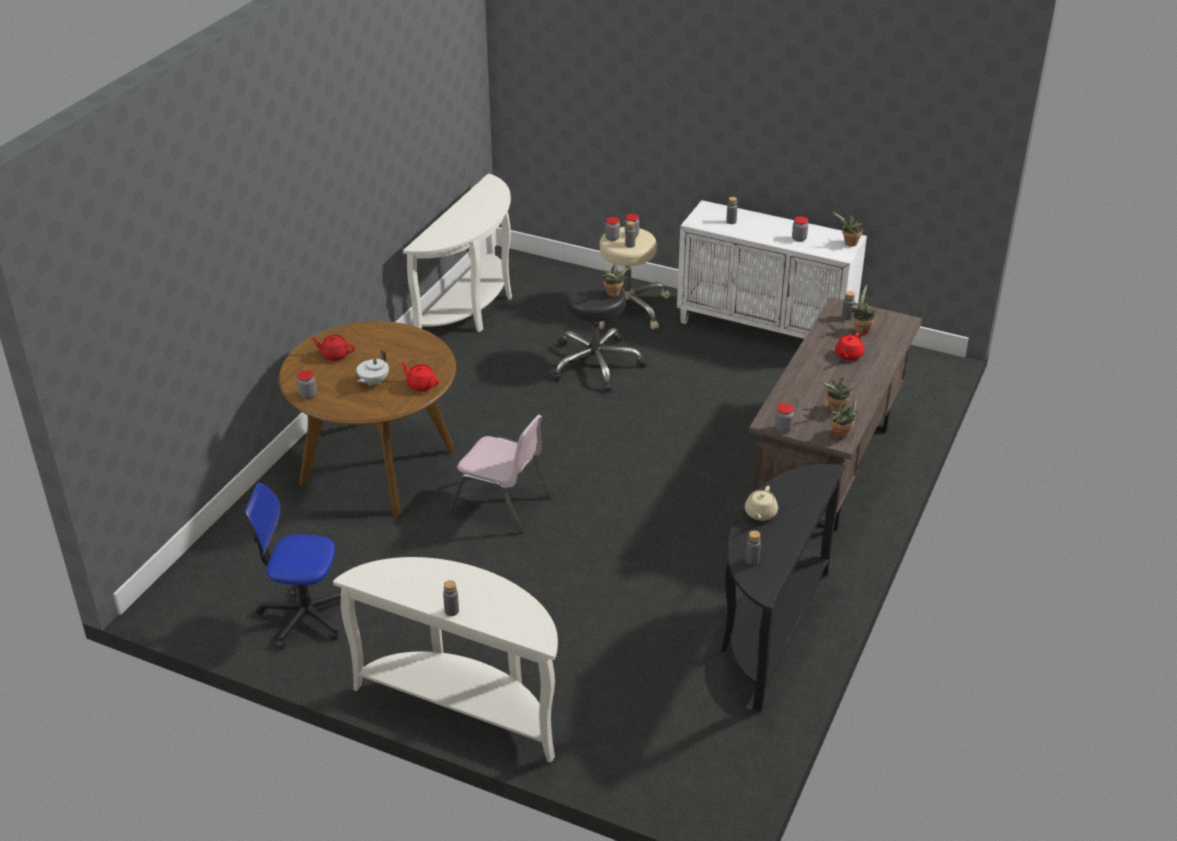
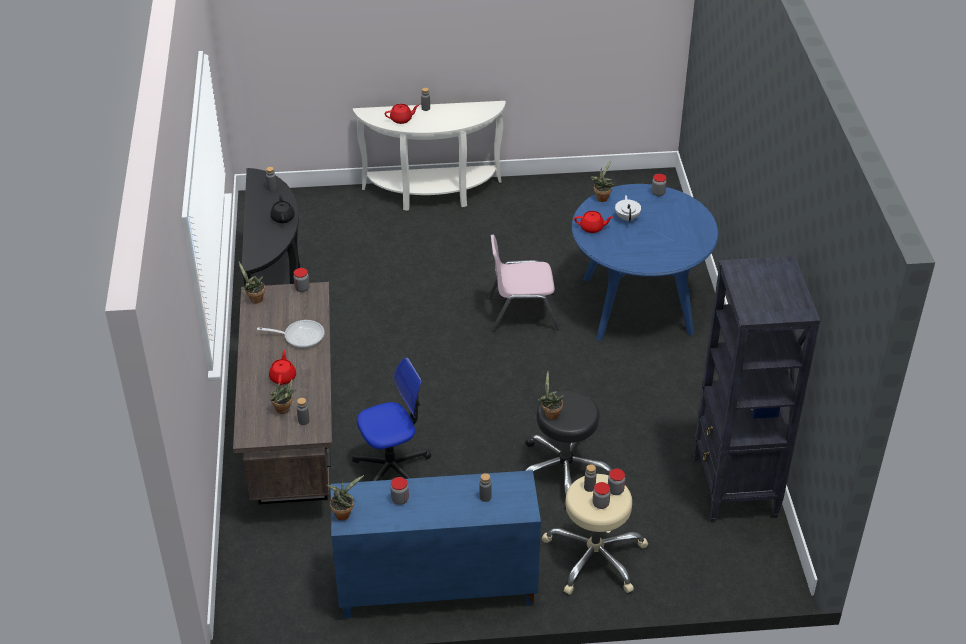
camera: 150 degrees right, 5 degrees up
(304, 615) = (571, 202): office chair -> office chair (392, 468)
(335, 355) = (680, 227): red teapot -> red teapot (401, 119)
(378, 467) = (637, 305): brown dining table -> blue dining table
(473, 309) = (734, 488): white console table -> black bookcase
(760, 513) = (283, 217): beige teapot -> black teapot
(766, 329) = (436, 589): white cabinet -> blue cabinet
(811, 384) = (300, 336): none -> frying pan
(836, 410) = (269, 319): potted plant -> potted plant (601, 197)

